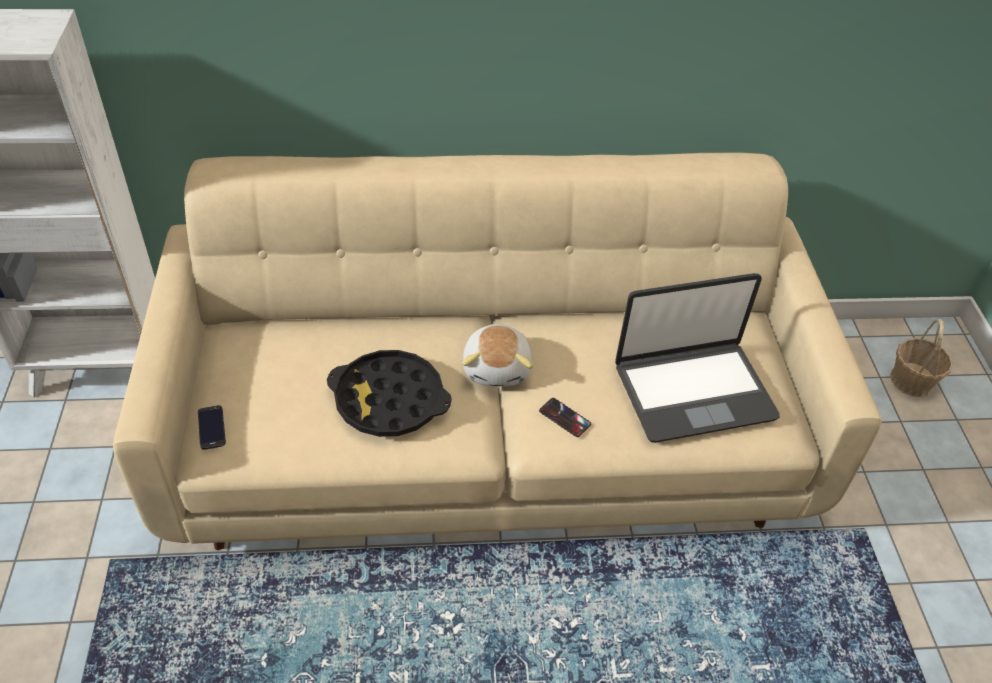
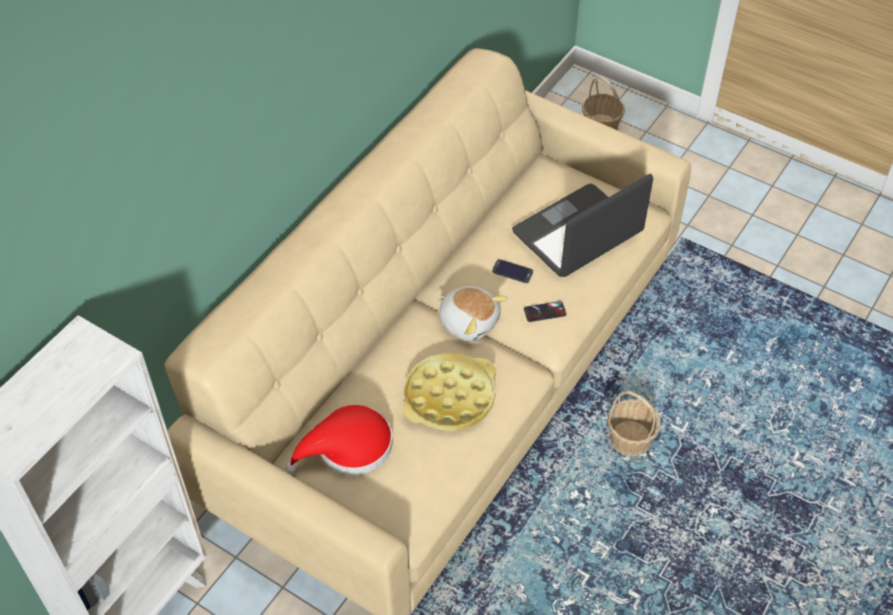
camera: 50 degrees left, 5 degrees up
(211, 427) = (385, 516): phone -> phone (512, 271)
(270, 359) = (348, 447): none -> red hat
(389, 400) = (450, 397): black tray -> yellow tray
(560, 629) = (630, 439): none -> basket
(693, 391) = (578, 233): laptop -> laptop turned 150 degrees counterclockwise

